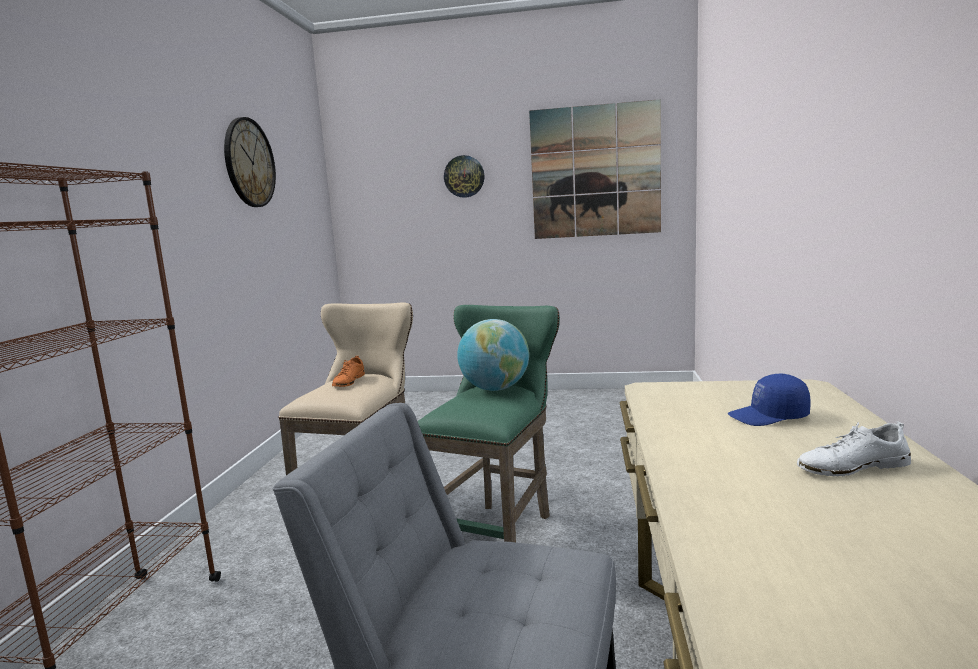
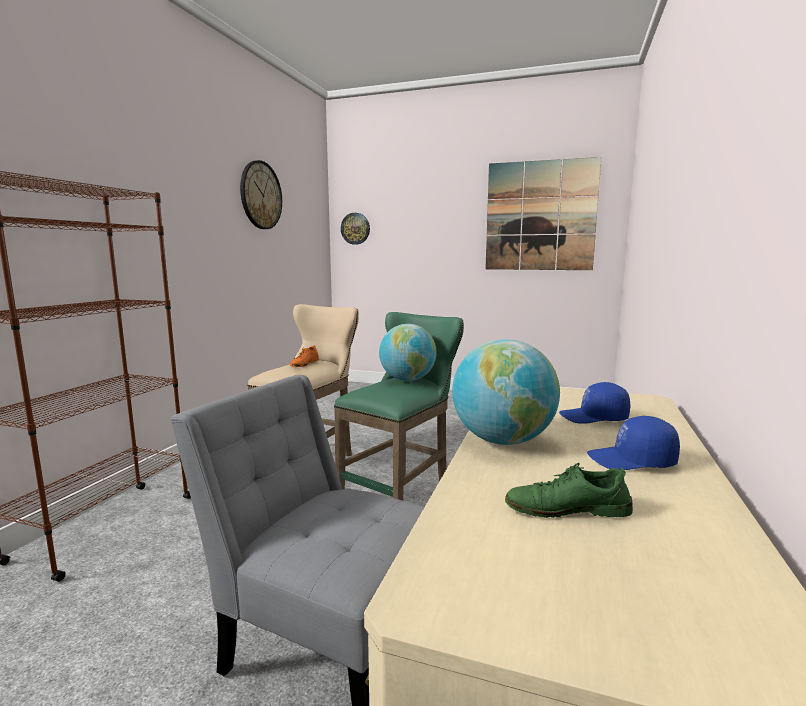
camera: 10 degrees right, 0 degrees up
(464, 176) = (432, 215): wall clock -> wall clock (355, 228)
(693, 460) = (502, 441): none -> globe
(833, 538) = (567, 508): none -> green shoe
(852, 466) = (632, 461): white shoe -> blue cap

